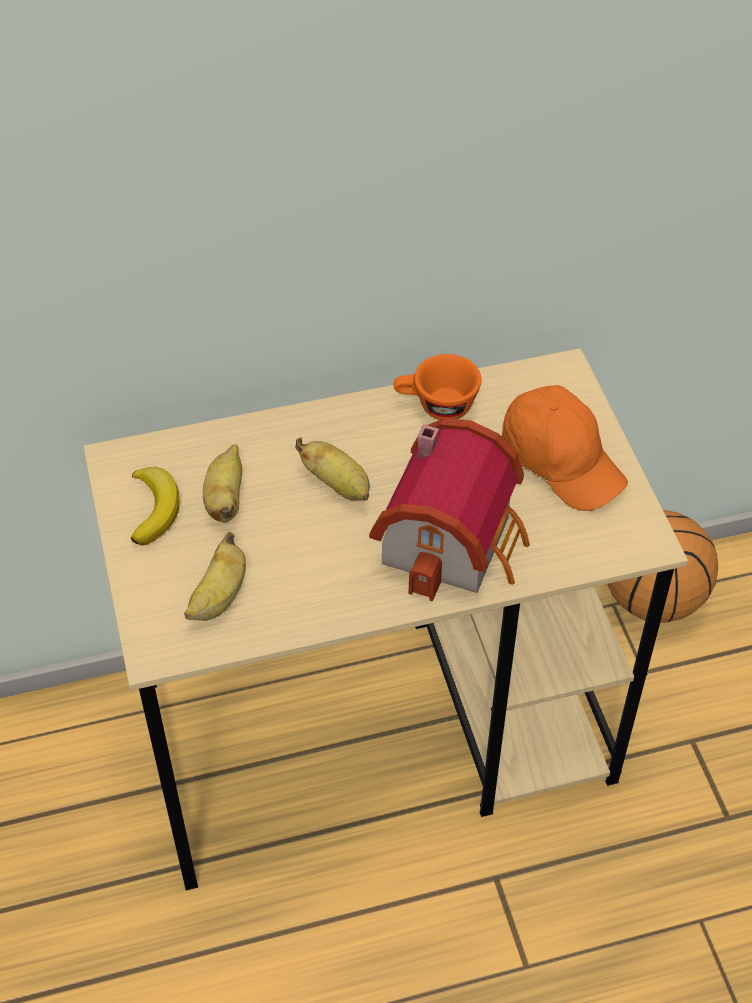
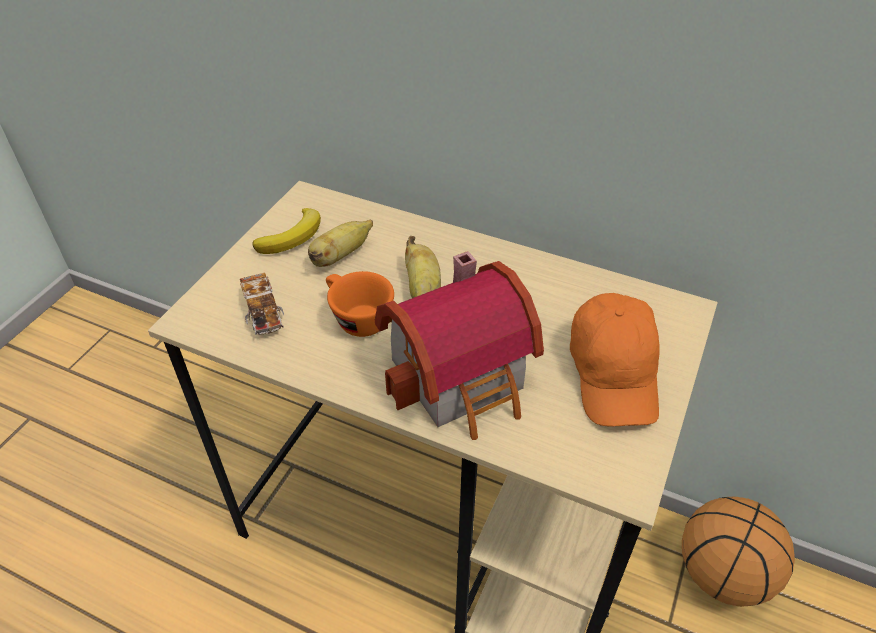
camera: 40 degrees right, 5 degrees down
(219, 597) = (263, 312): banana -> toy car
(436, 406) = (552, 279): orange cup -> orange cup (356, 318)

